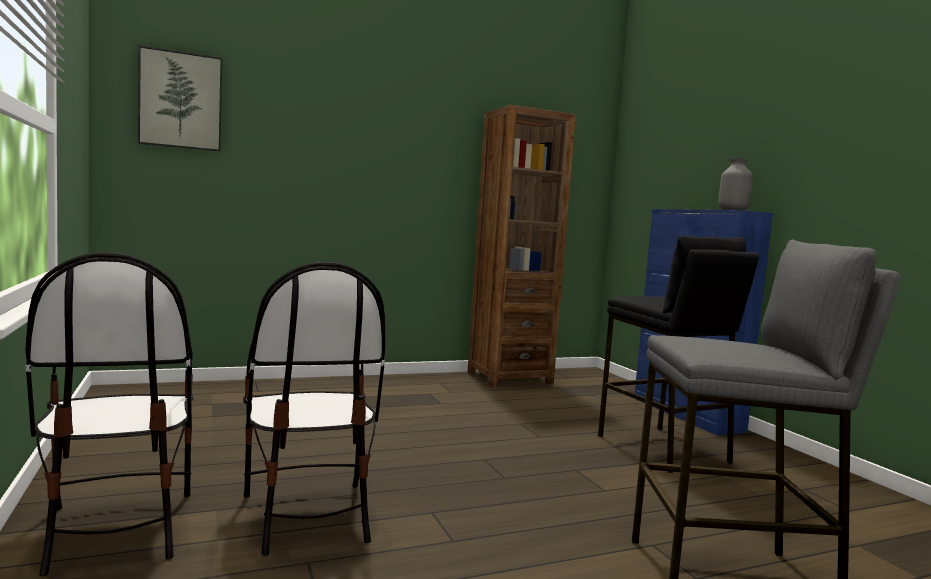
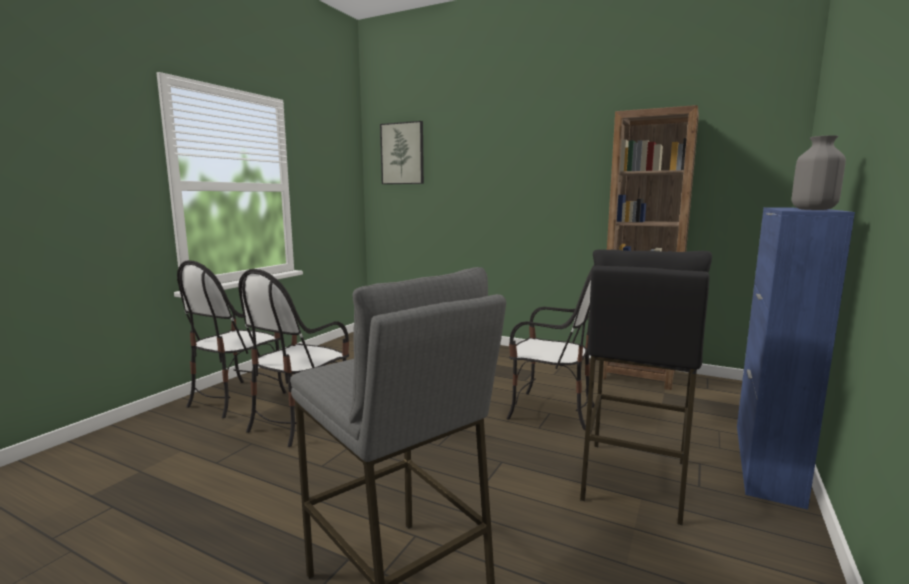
camera: 50 degrees right, 5 degrees up
(518, 422) = (550, 411): none -> chair

